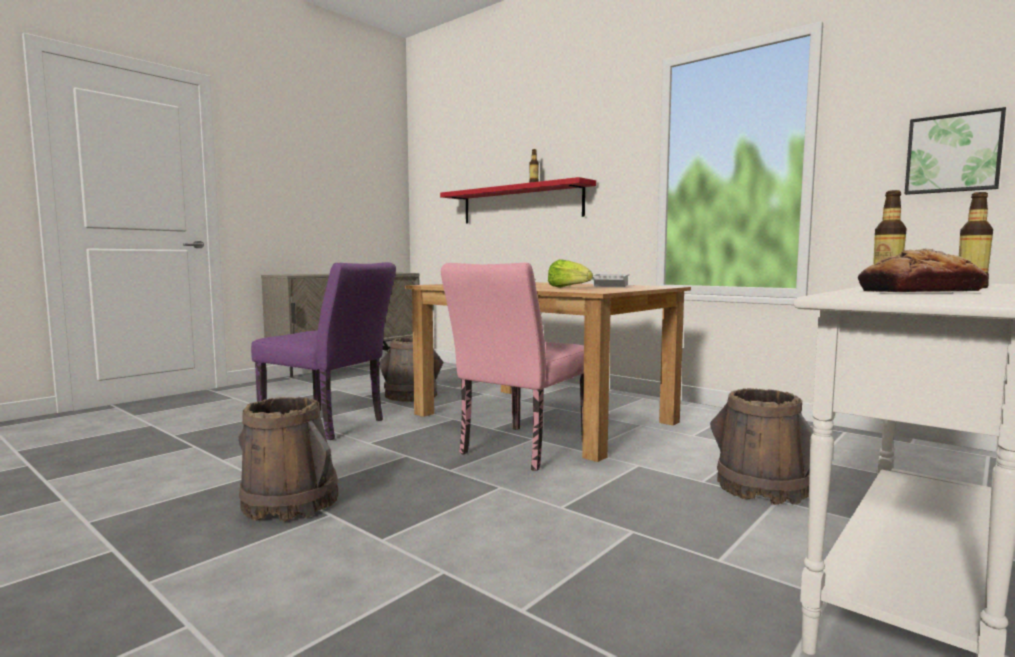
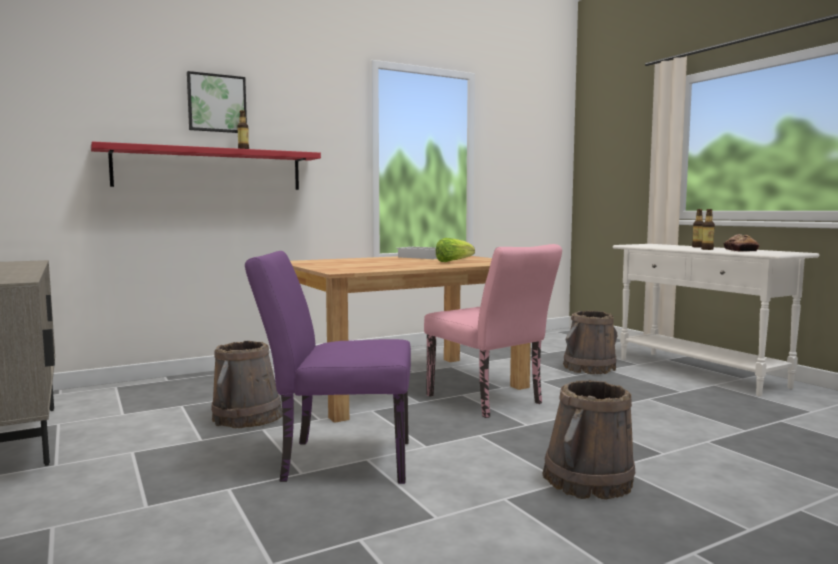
camera: 70 degrees left, 0 degrees up
(330, 425) = (336, 460): purple chair -> purple chair turned 135 degrees counterclockwise
(953, 153) = (531, 171): picture -> picture (216, 103)

